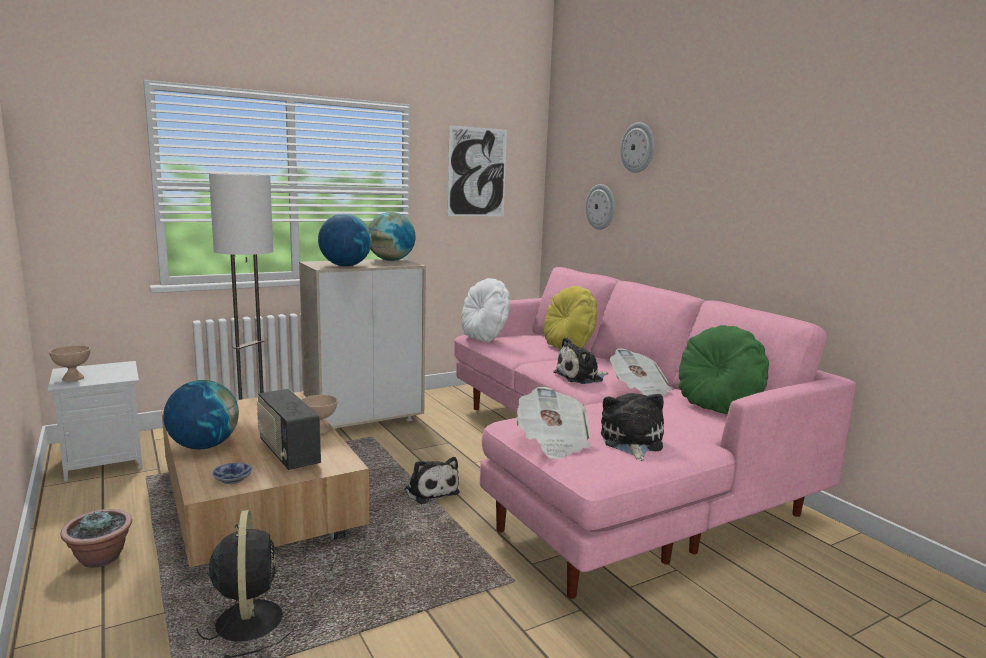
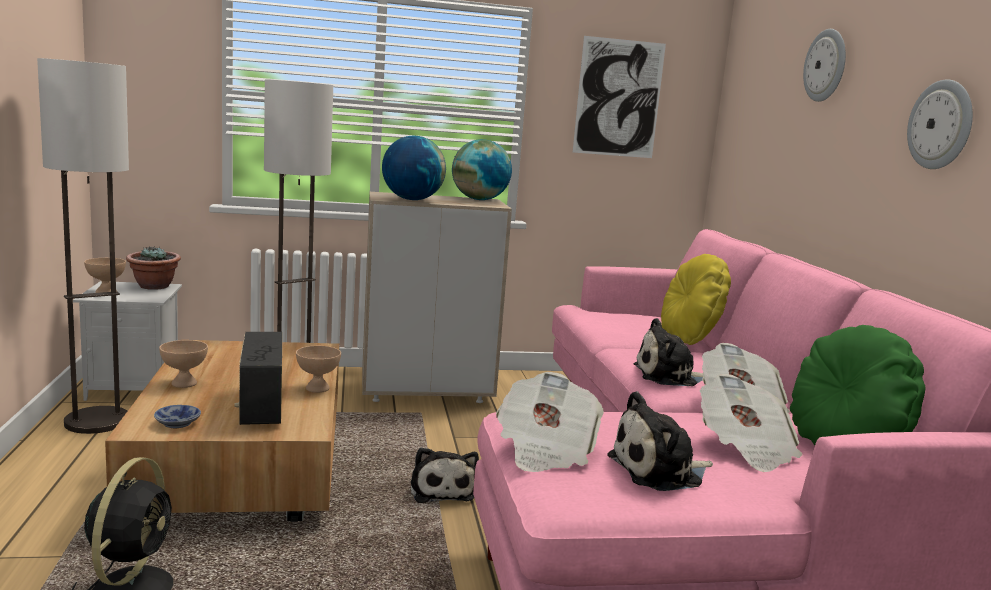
camera: 20 degrees right, 0 degrees up
(95, 497) = (97, 421): none -> floor lamp
(101, 559) = (52, 485): potted plant -> potted plant (154, 286)
(203, 446) = (183, 383): globe -> beige bowl
(484, 339) = (586, 312): white pillow -> none
(601, 207) = (774, 150): wall clock -> wall clock (941, 125)
(631, 442) = (660, 471): plush toy -> plush toy turned 135 degrees counterclockwise
(665, 417) = (745, 448): none -> newspaper

